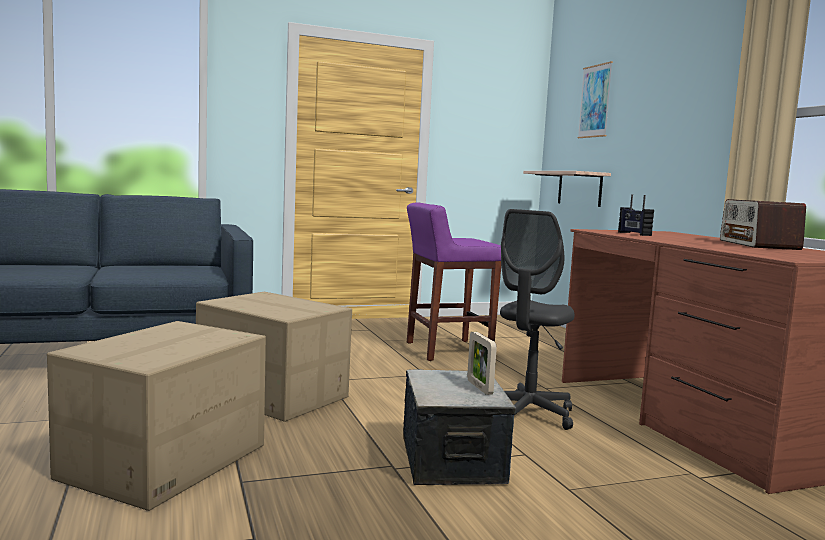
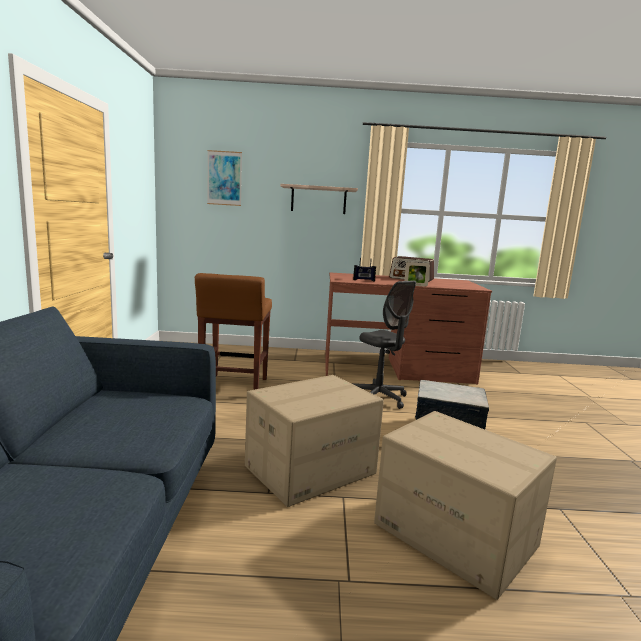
camera: 70 degrees left, 5 degrees up
(446, 350) = (233, 386): purple stool -> brown stool
(479, 387) = (454, 387): picture frame -> picture frame (415, 285)
(579, 188) = (214, 242): shelf -> shelf (318, 200)

